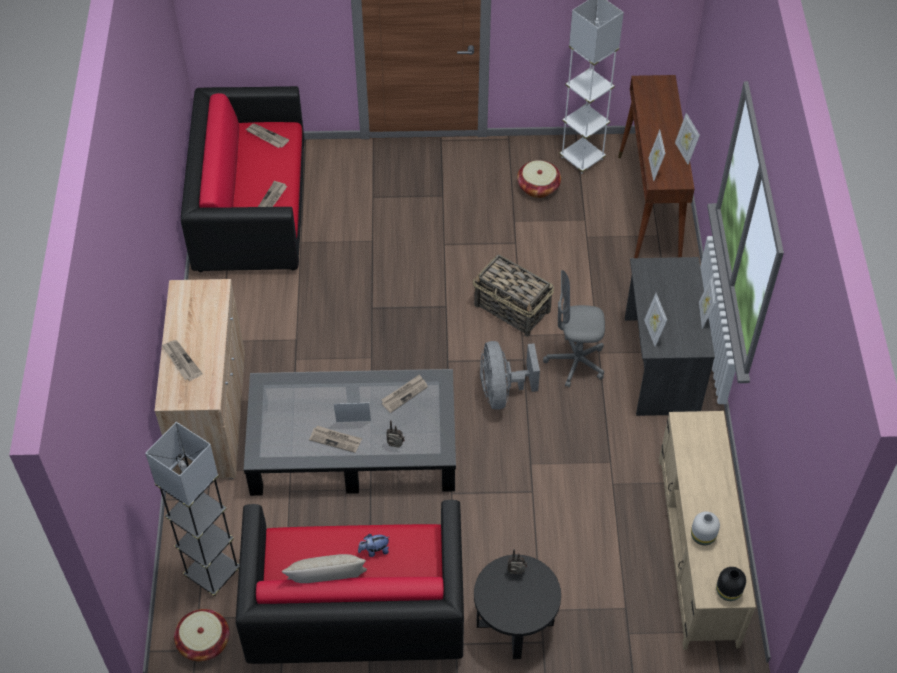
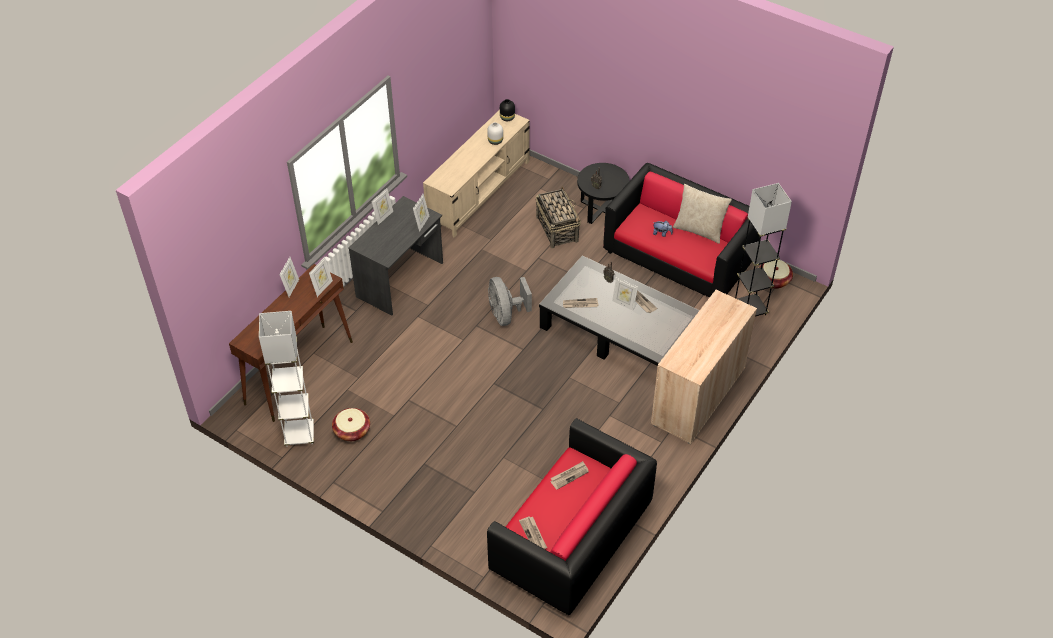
camera: 145 degrees left, 5 degrees down
(181, 361) = (723, 328): newspaper -> none
(502, 391) = (506, 315): grey fan -> grey fan turned 135 degrees clockwise
(512, 309) = (453, 358): basket -> basket (557, 229)
(575, 362) = (447, 307): grey office chair -> none

